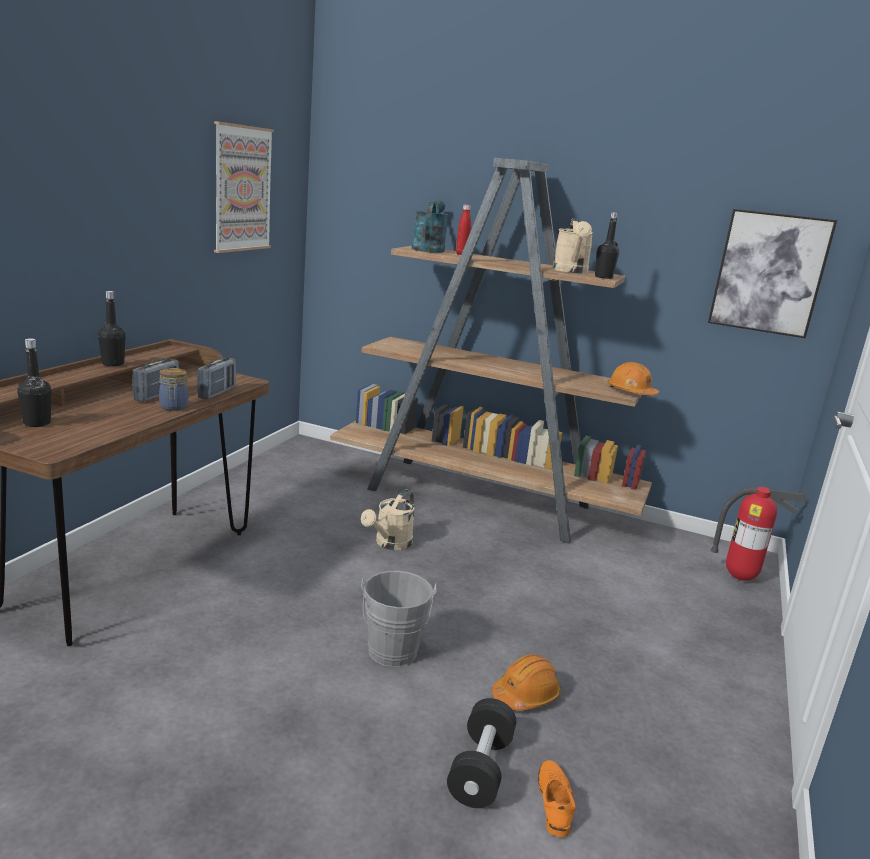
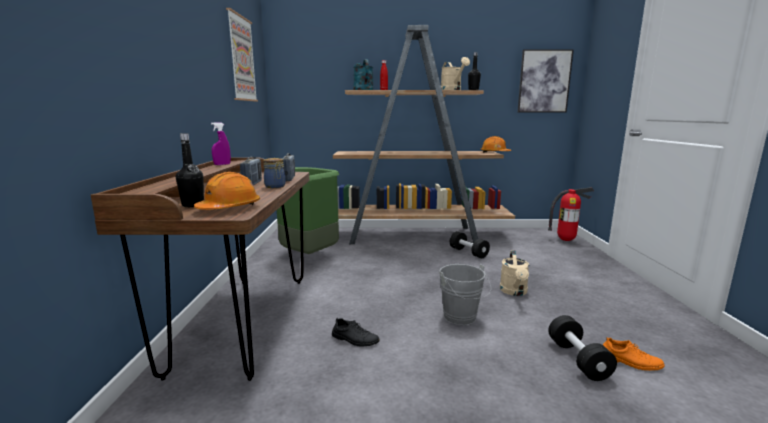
camera: 20 degrees left, 5 degrees down
(113, 364) = (208, 169): black bottle -> none
(145, 356) = (222, 164): none -> purple spray bottle
(226, 636) = (355, 339): none -> black shoe
(292, 493) = (307, 255): none -> green trash can
(390, 544) = (392, 266): beige watering can -> beige watering can (514, 292)
(526, 695) = (549, 316): orange hard hat -> orange hard hat (229, 208)
(533, 553) = (468, 252): none -> black dumbbell
(554, 801) = (630, 361): orange shoe -> orange shoe turned 135 degrees clockwise

